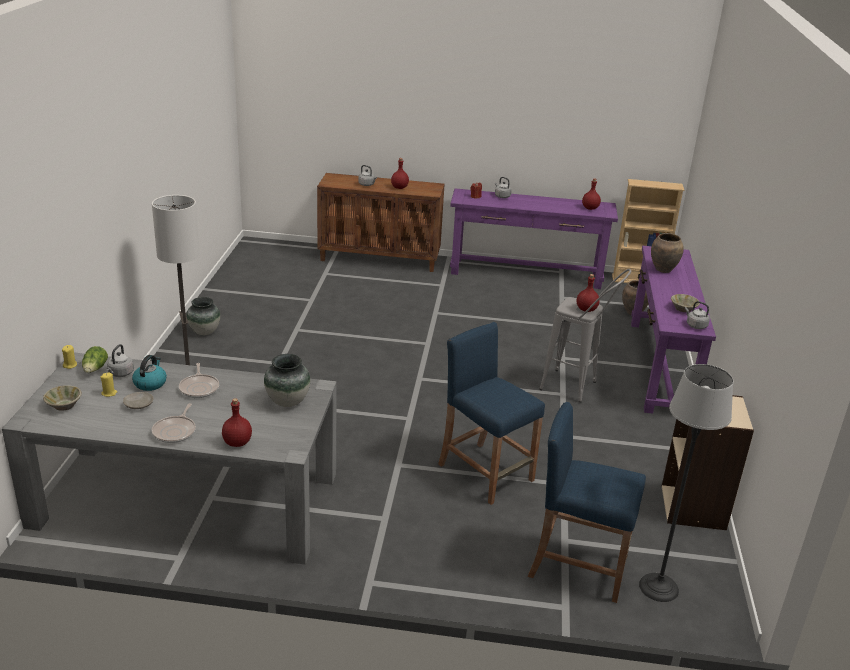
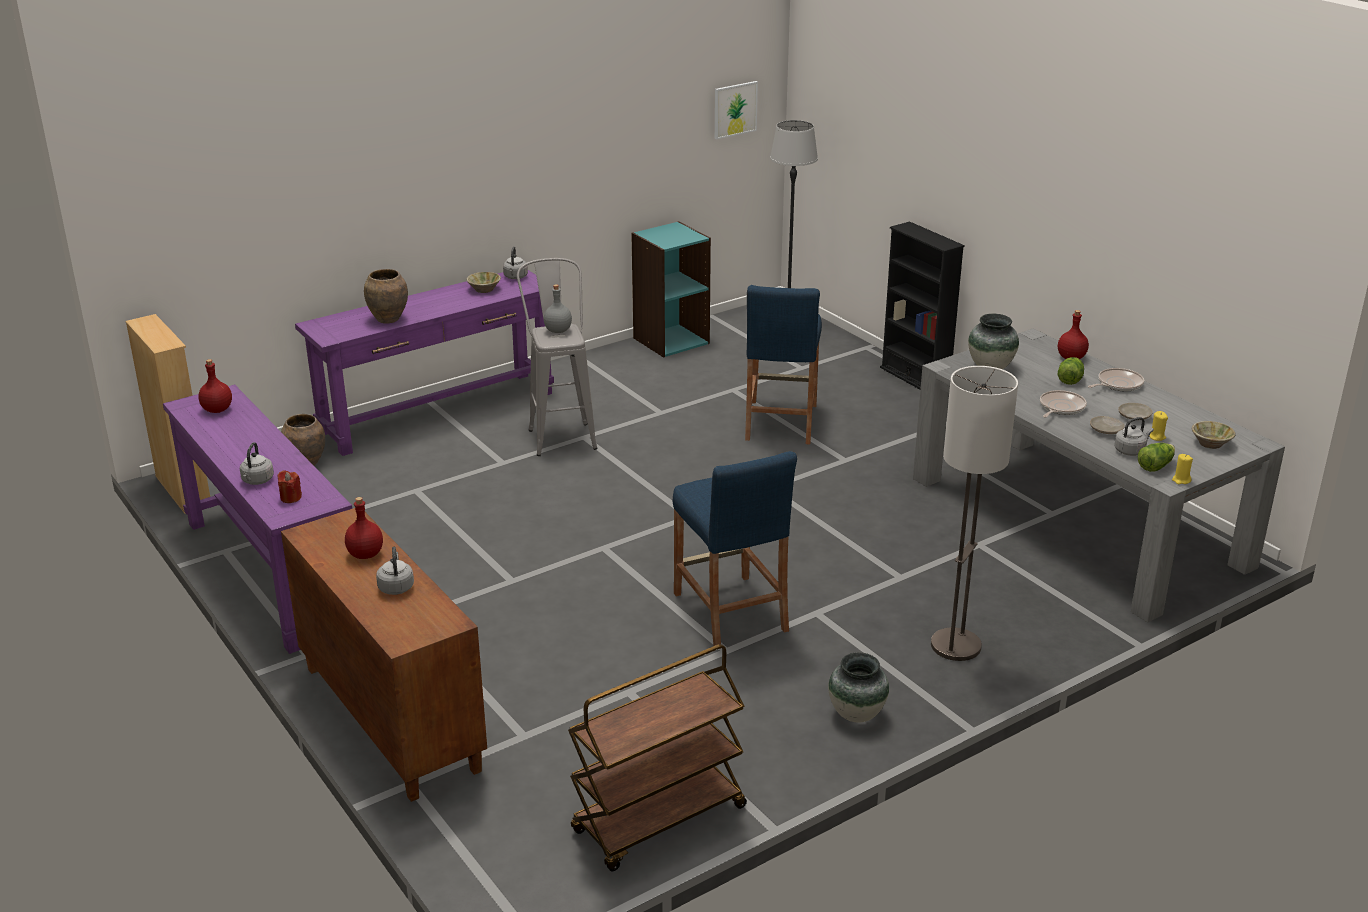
camera: 130 degrees left, 0 degrees up
(150, 383) = (1106, 430): kettle -> beige plate
(217, 419) = (1069, 379): none -> lettuce
(237, 274) = (659, 821): none -> brown cart
(470, 589) = (915, 378): none -> black bookcase
(578, 566) = (819, 355): blue stool -> blue stool (730, 612)
(586, 309) = (557, 330): red bottle -> grey bottle
(694, 507) = (671, 340): beige bookcase -> turquoise bookcase
(803, 373) = (735, 109): none -> picture

